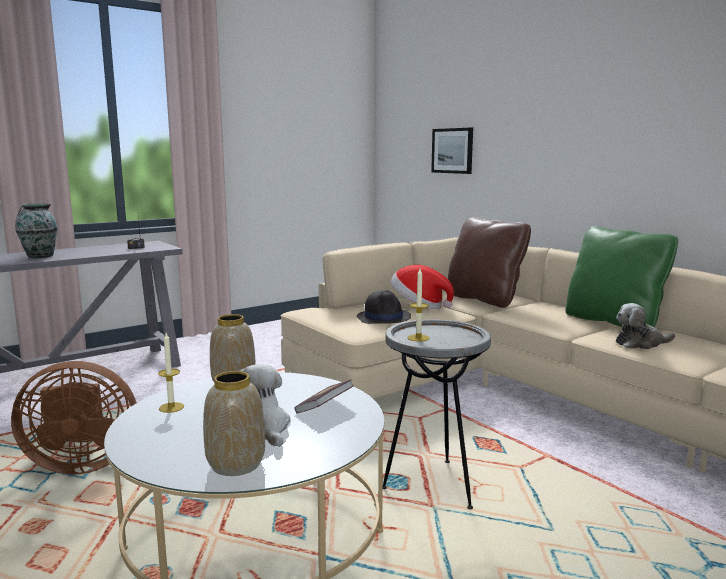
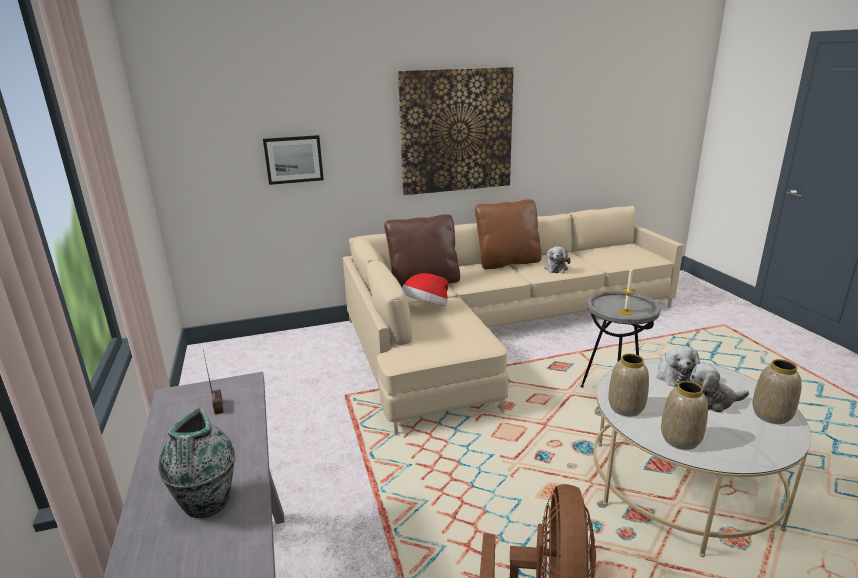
camera: 70 degrees left, 10 degrees up
(171, 407) = (679, 439): candle -> vase
(324, 408) = (674, 376): book -> plush toy
(384, 317) = (455, 326): black hat -> none
(608, 128) = (456, 131): none -> picture
(614, 321) = (507, 262): green pillow -> brown pillow

